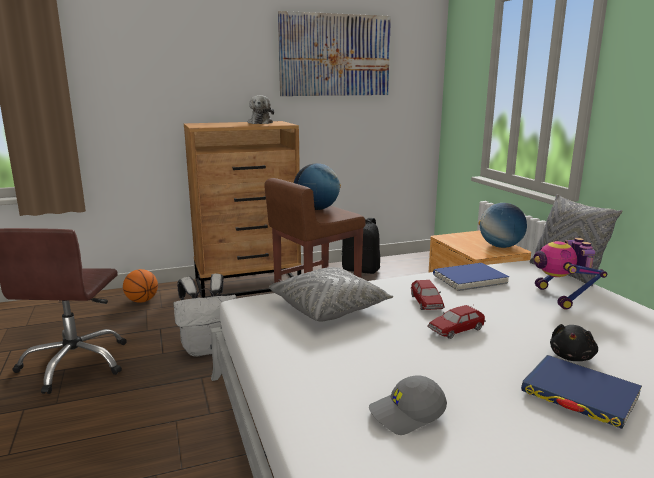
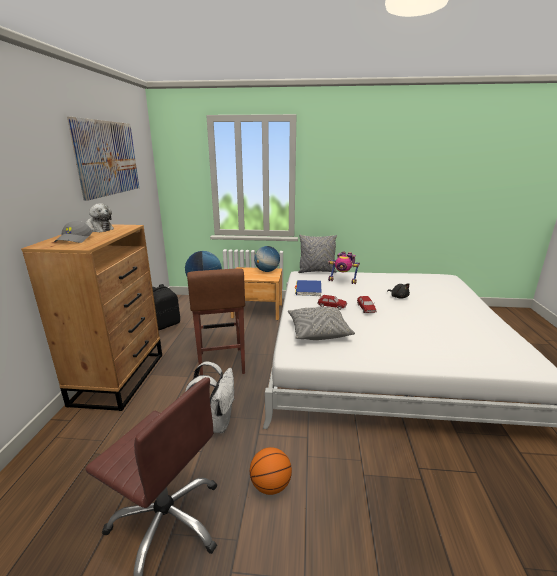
camera: 65 degrees left, 5 degrees up
(142, 301) = (67, 454): basketball -> basketball (270, 485)
(407, 414) = (436, 339): grey cap -> grey cap (75, 239)
(579, 394) = (427, 305): blue book -> none

